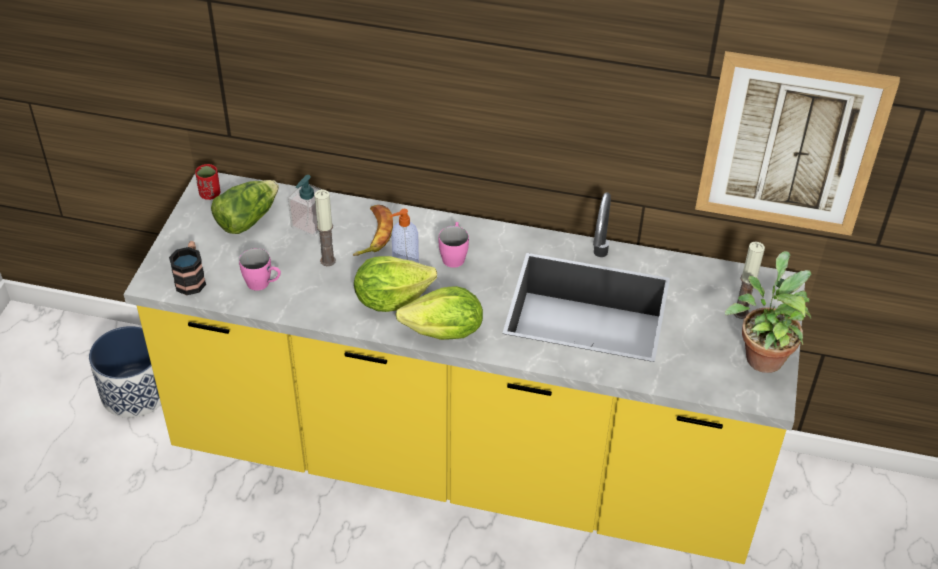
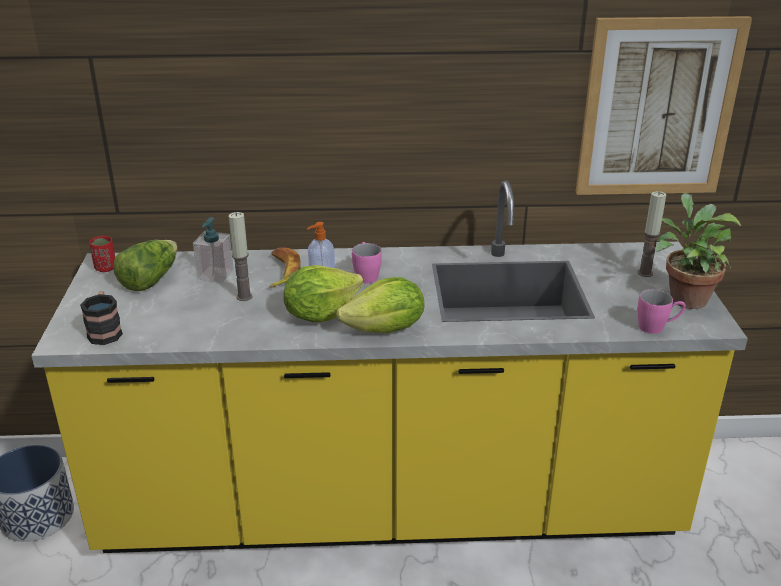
camera: 15 degrees left, 15 degrees down
(263, 284) = (184, 323): pink mug -> pink mug (657, 327)

